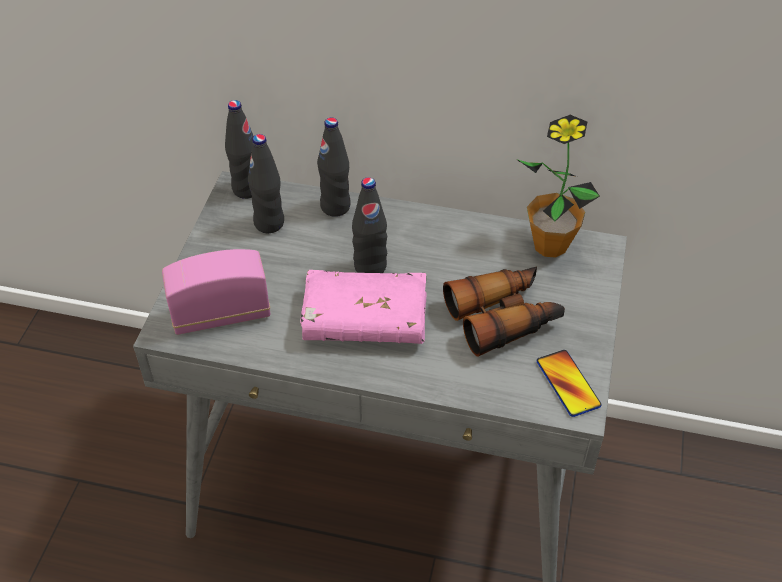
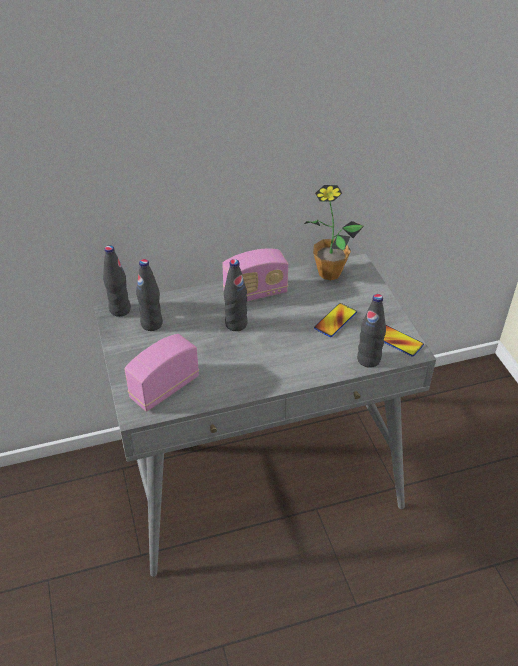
camera: 30 degrees left, 5 degrees down
(335, 206) = (186, 299): black bottle -> black bottle (368, 360)
(364, 320) = (257, 354): pink book -> none
(427, 234) = (255, 293): none -> radio
(504, 317) = (335, 321): binoculars -> phone

